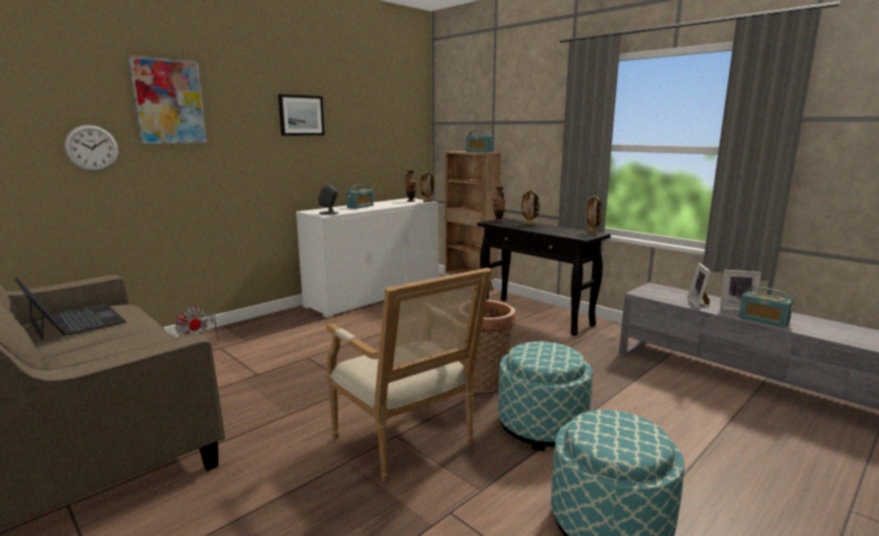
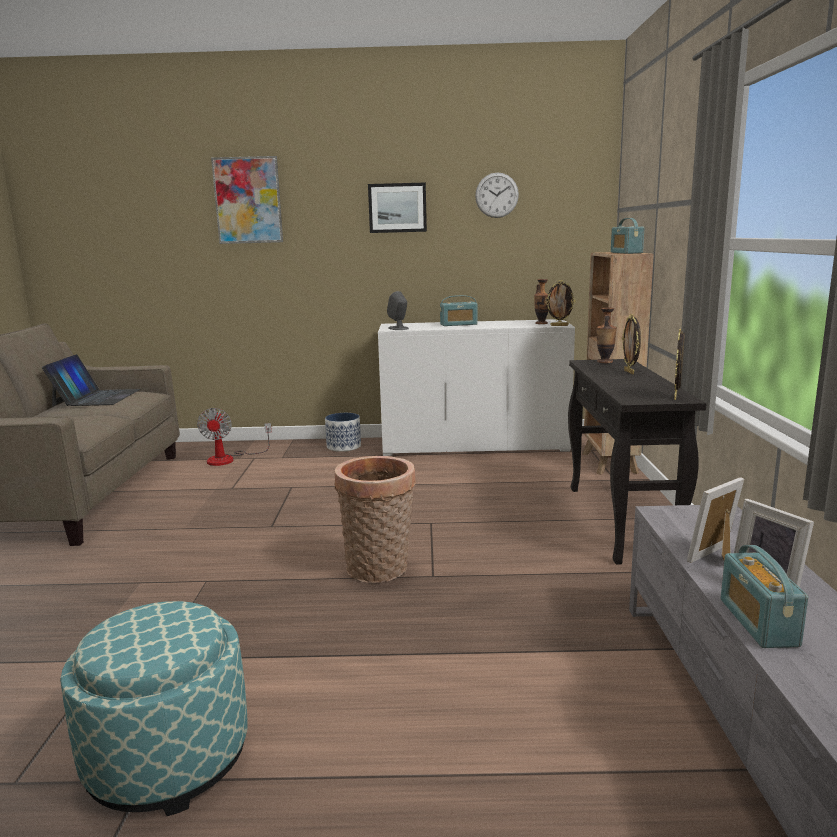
camera: 45 degrees right, 0 degrees up
(92, 148) = (179, 248): wall clock -> wall clock (496, 195)
(281, 320) = (343, 446): none -> planter
(409, 443) = (201, 592): armchair -> none
(542, 426) = (330, 639): ottoman -> none

